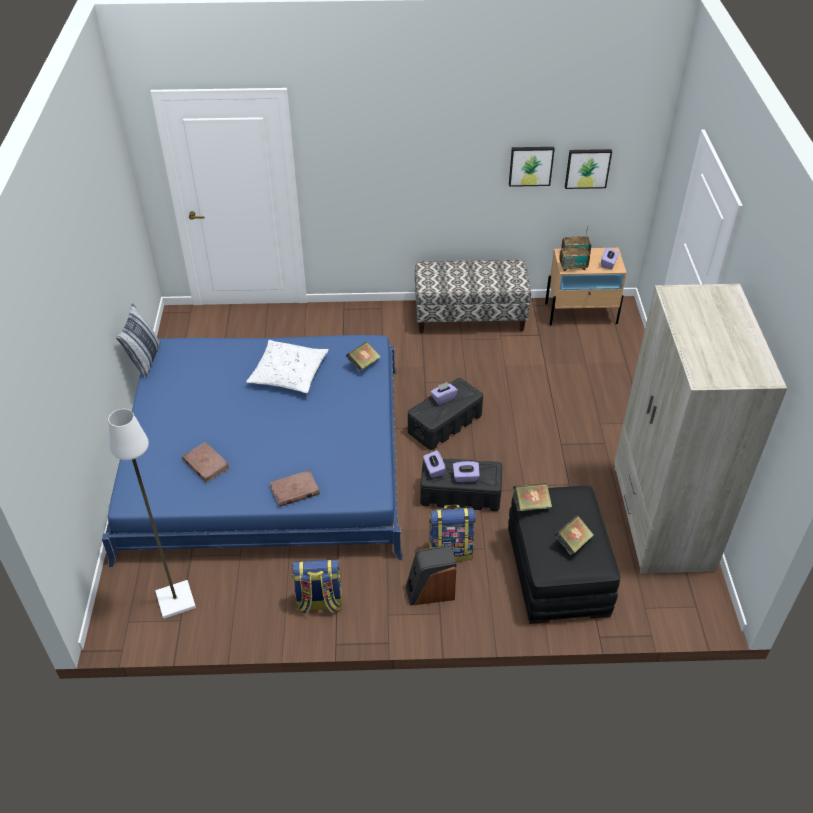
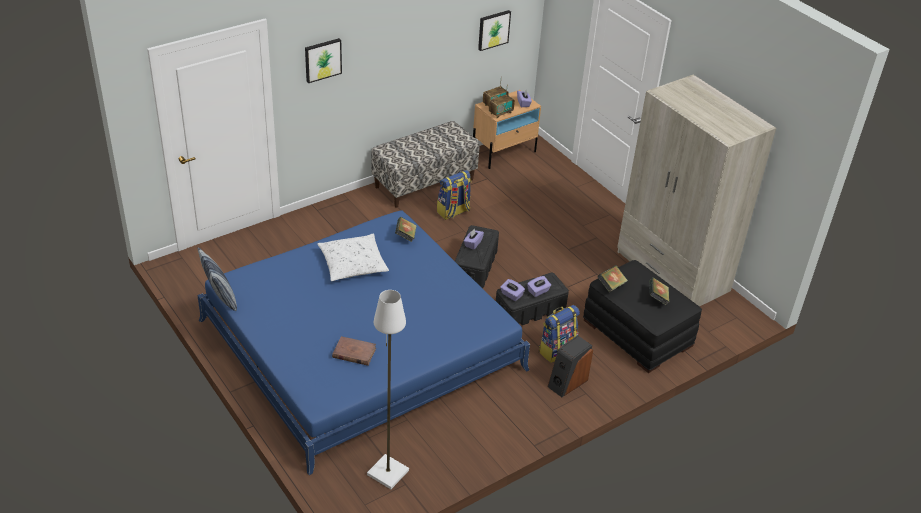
camera: 35 degrees left, 5 degrees down
(294, 490) = (441, 343): brown book -> none
(319, 603) = (497, 425): backpack -> backpack (453, 212)
(531, 165) = (453, 38): picture -> picture (322, 59)

